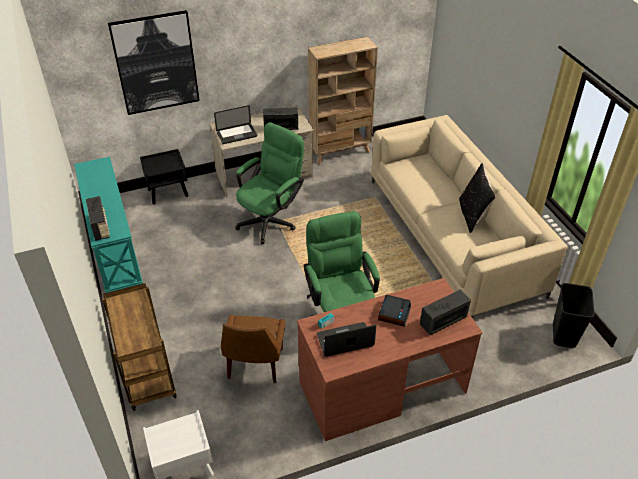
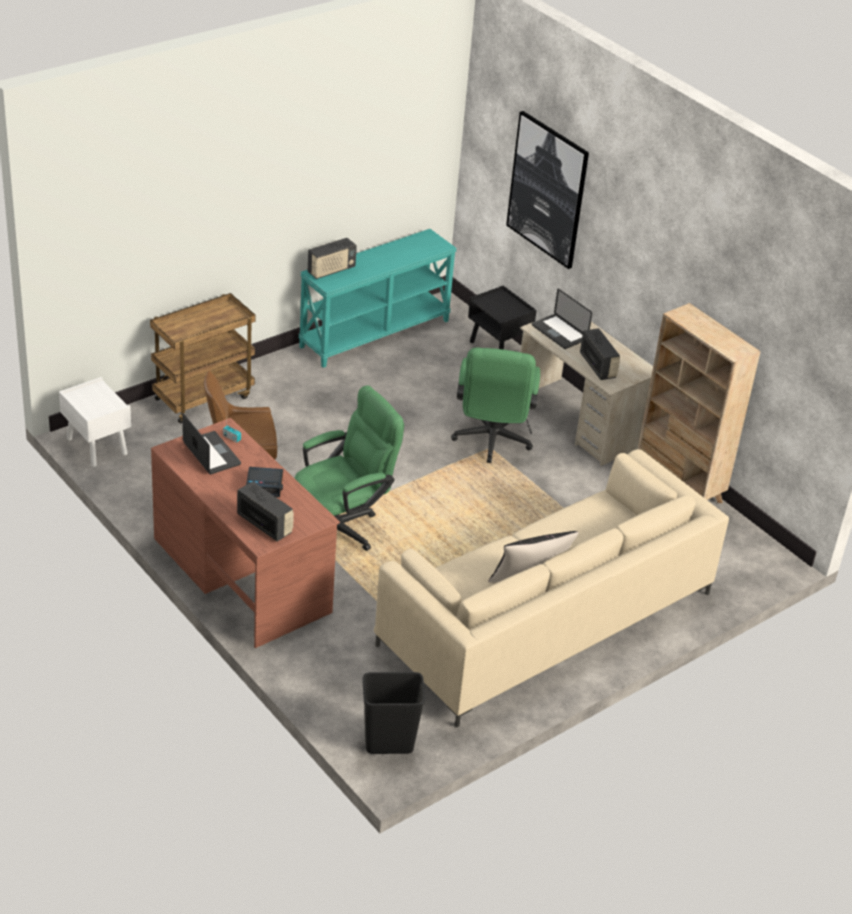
camera: 70 degrees right, 5 degrees down
(271, 219) = (491, 442): green office chair -> green office chair turned 75 degrees clockwise

